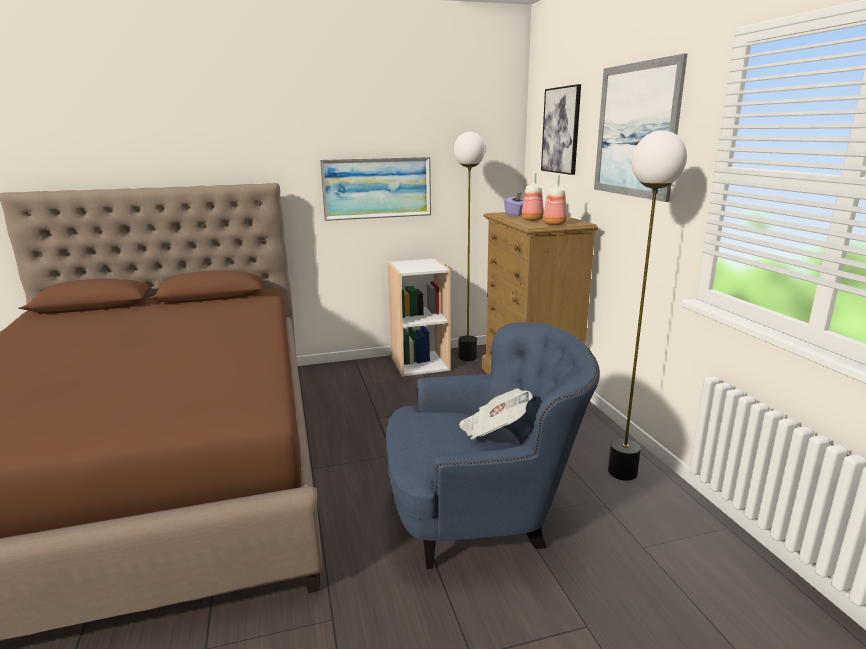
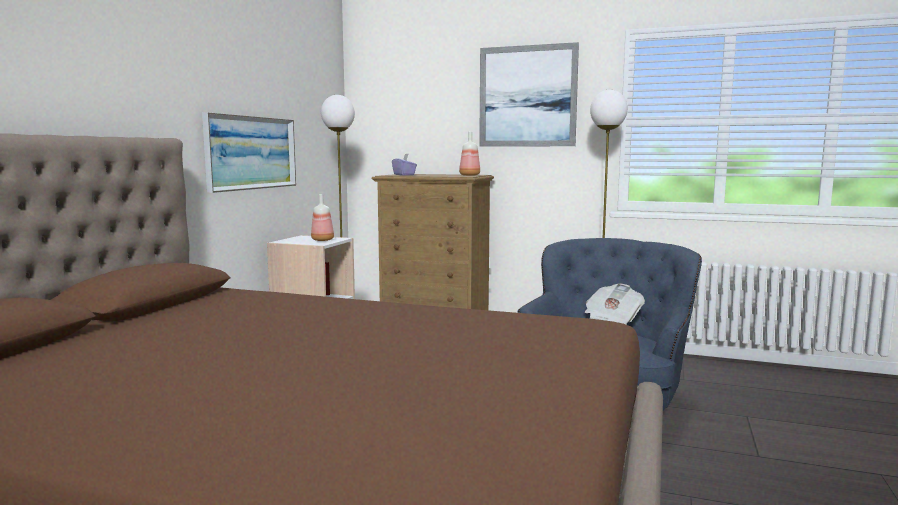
camera: 55 degrees left, 10 degrees down
(533, 219) = (439, 175): bottle -> bottle (323, 240)
(561, 130) = (415, 99): picture -> none

